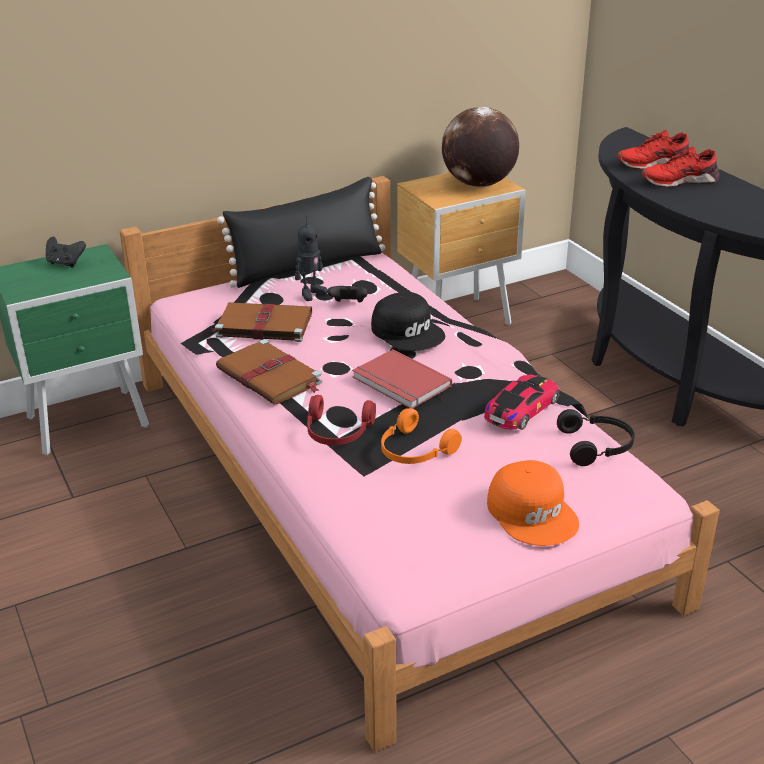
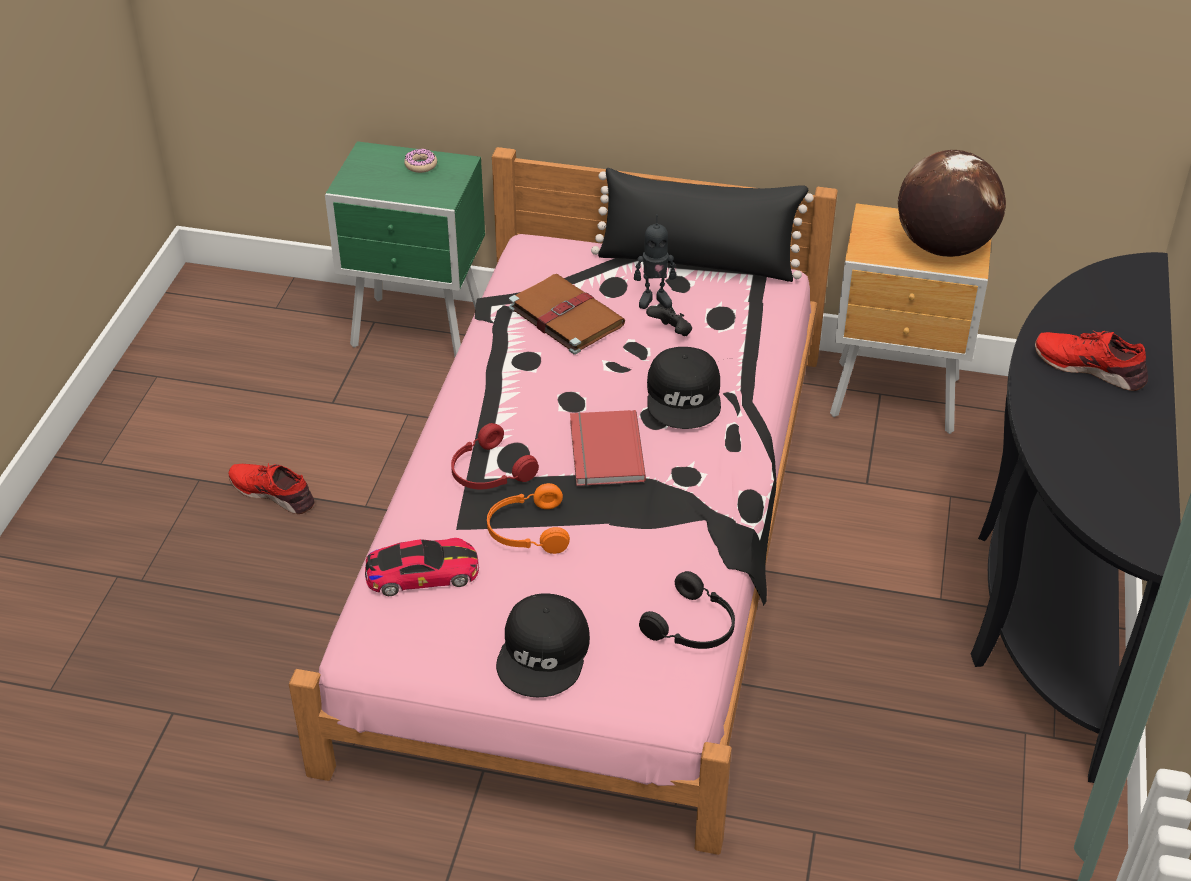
camera: 40 degrees right, 10 degrees up
(65, 263) = (421, 165): black game controller -> donut
(270, 377) = (504, 379): brown book -> none
(521, 409) = (675, 545): toy car -> toy car (422, 573)
(533, 512) = (545, 653): orange cap -> black cap
(653, 163) = (1102, 325): red shoe -> red shoe (273, 492)

